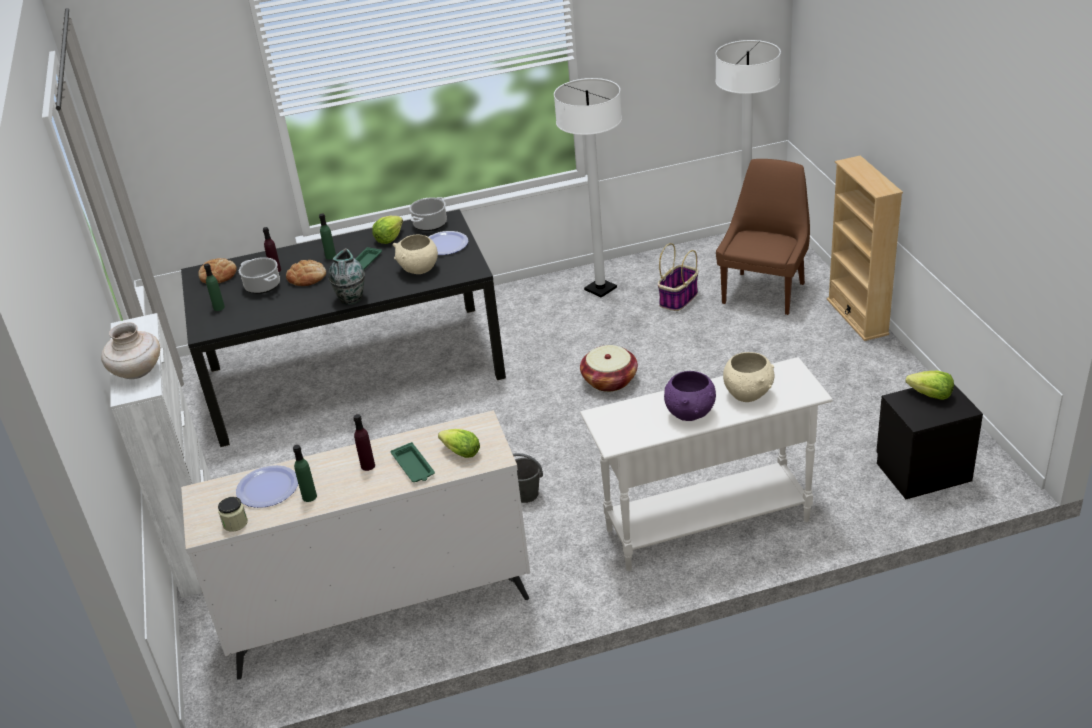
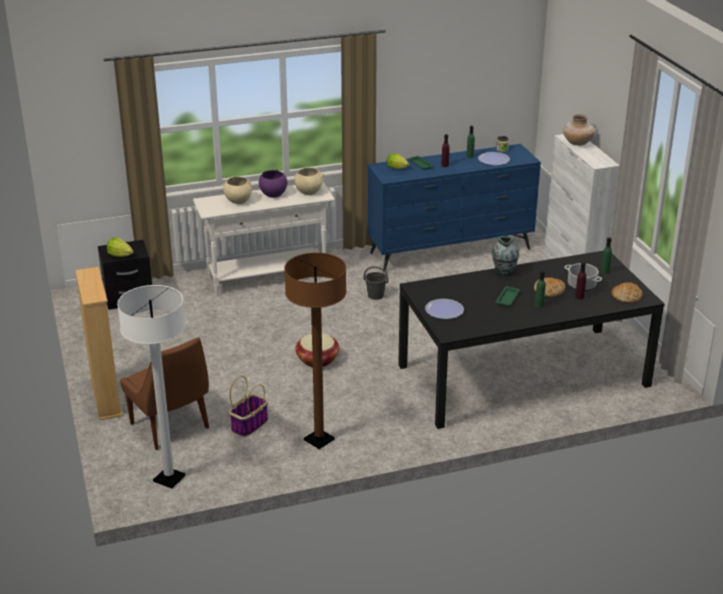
camera: 175 degrees right, 5 degrees down
(378, 610) = (451, 251): beige dresser -> blue dresser
(389, 238) = (495, 318): lettuce -> none
(419, 270) = (459, 290): beige bowl -> beige bowl (309, 192)
(430, 225) = (463, 329): cooking pot -> none
(600, 289) = (319, 440): white floor lamp -> brown floor lamp
(764, 291) = (171, 427): brown chair -> brown chair turned 60 degrees counterclockwise

